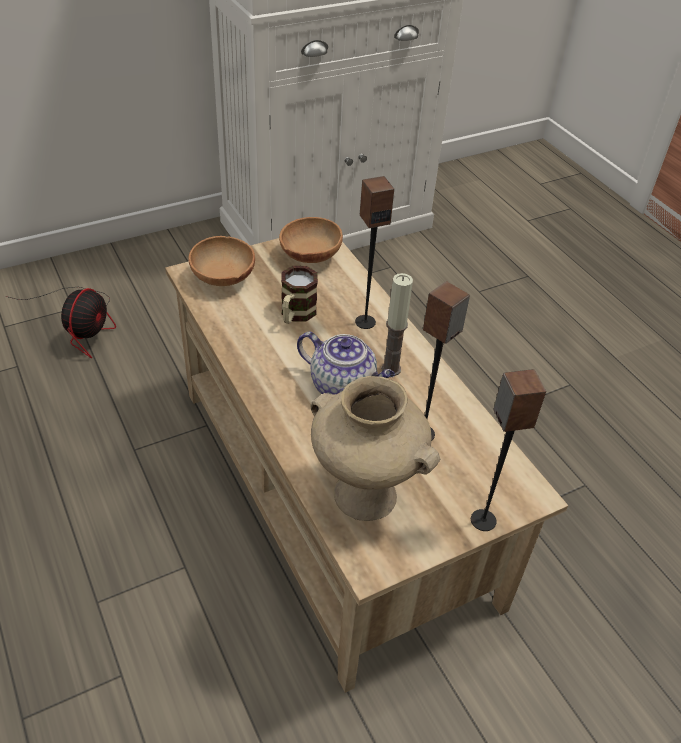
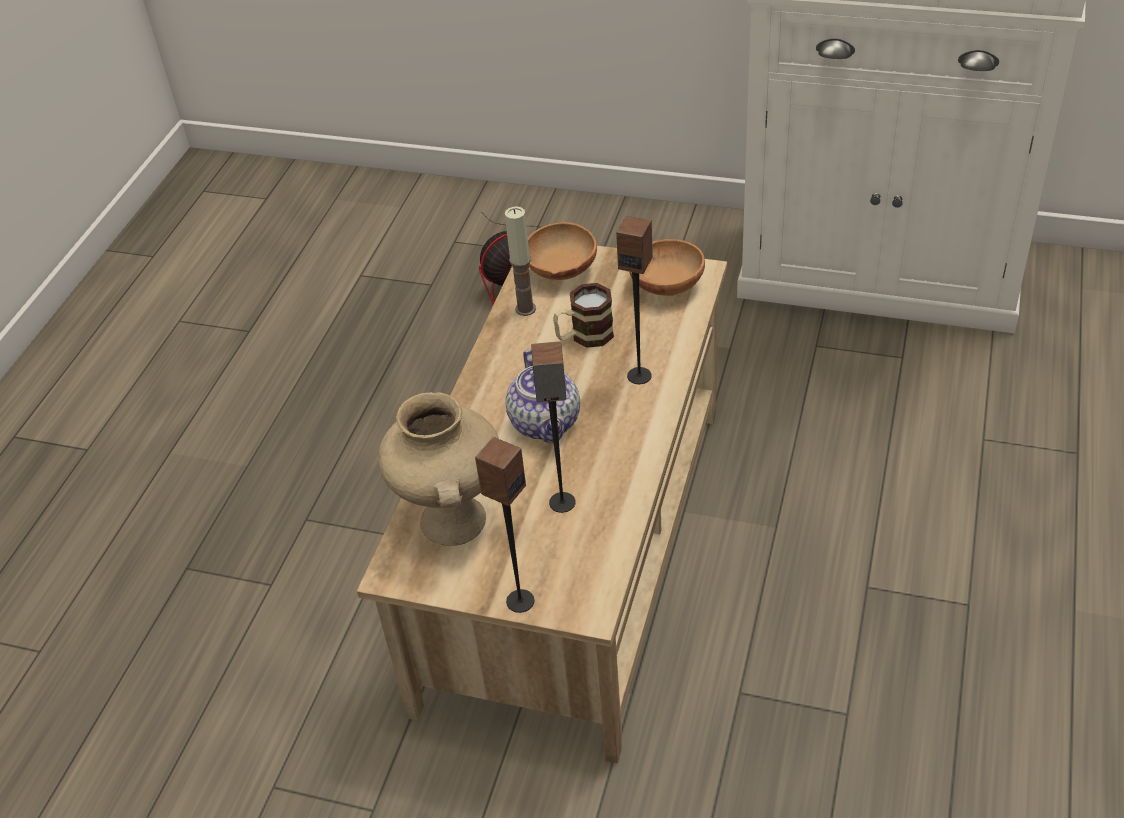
camera: 50 degrees right, 0 degrees up
(391, 369) = (607, 431): candle -> candle (525, 309)

